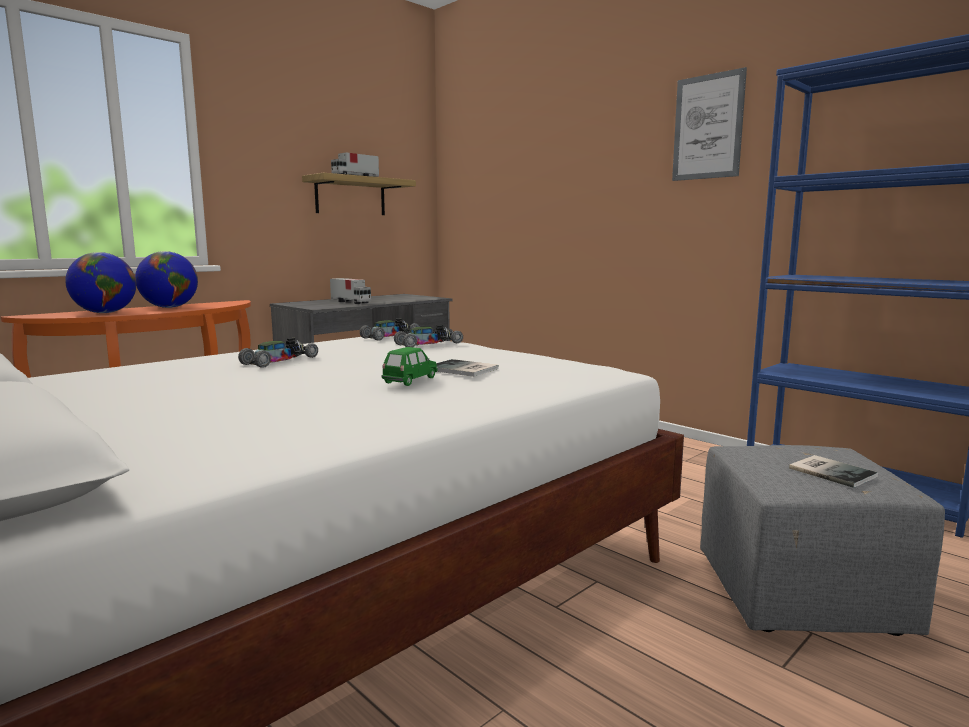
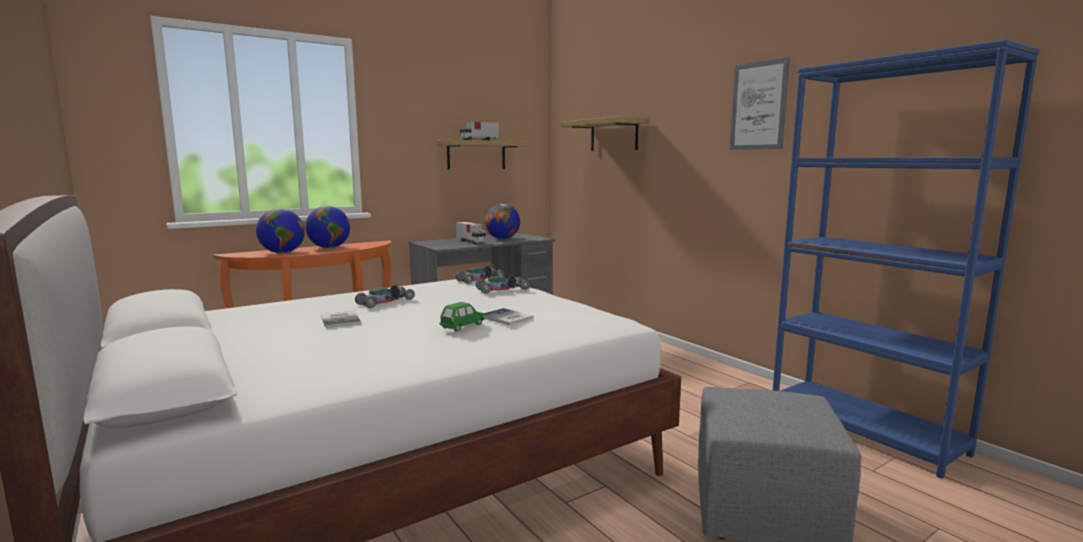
camera: 10 degrees right, 0 degrees up
(388, 299) = (502, 239): none -> globe
(520, 172) = (614, 135): none -> shelf
(831, 471) = (782, 417): book -> book (342, 320)

